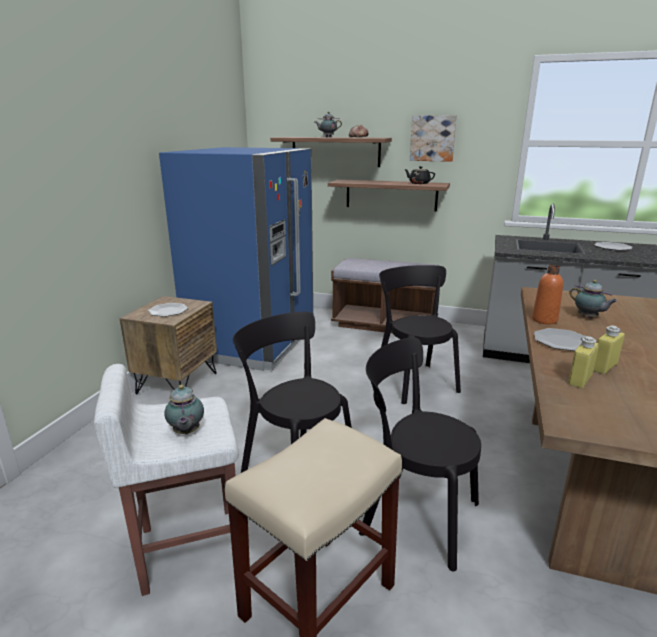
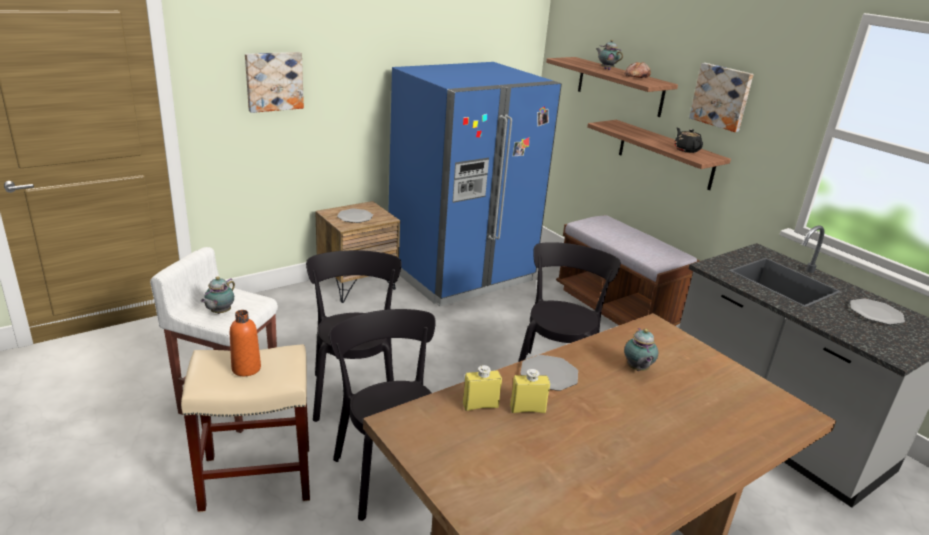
camera: 35 degrees right, 5 degrees up
(56, 172) = (274, 81): none -> picture
(544, 320) = (584, 351): orange bottle -> orange bottle (246, 368)

